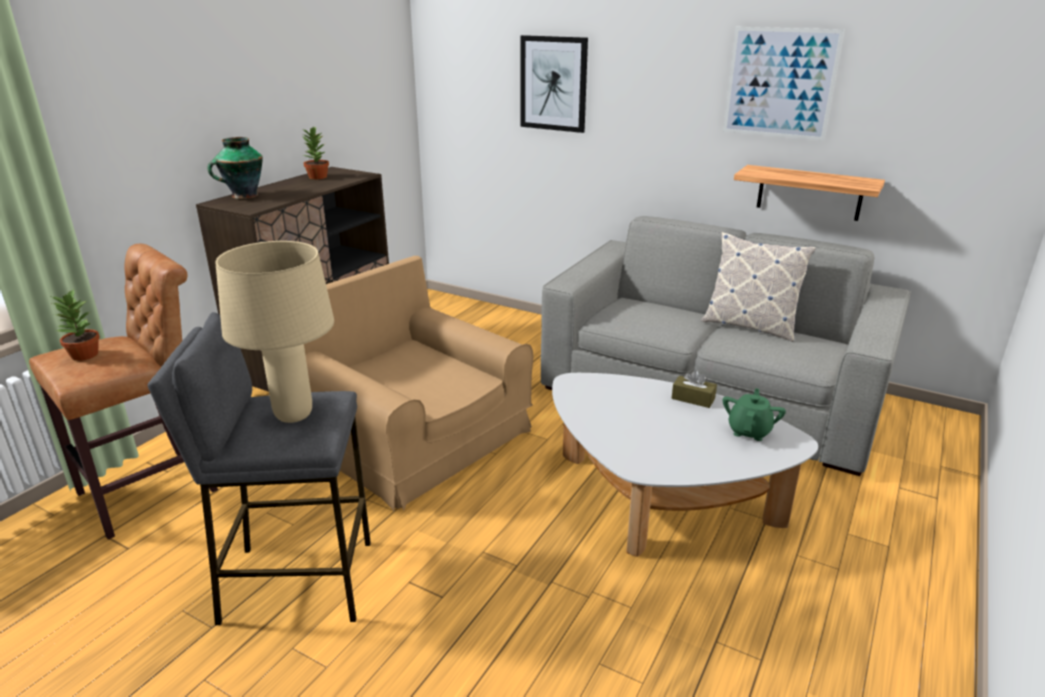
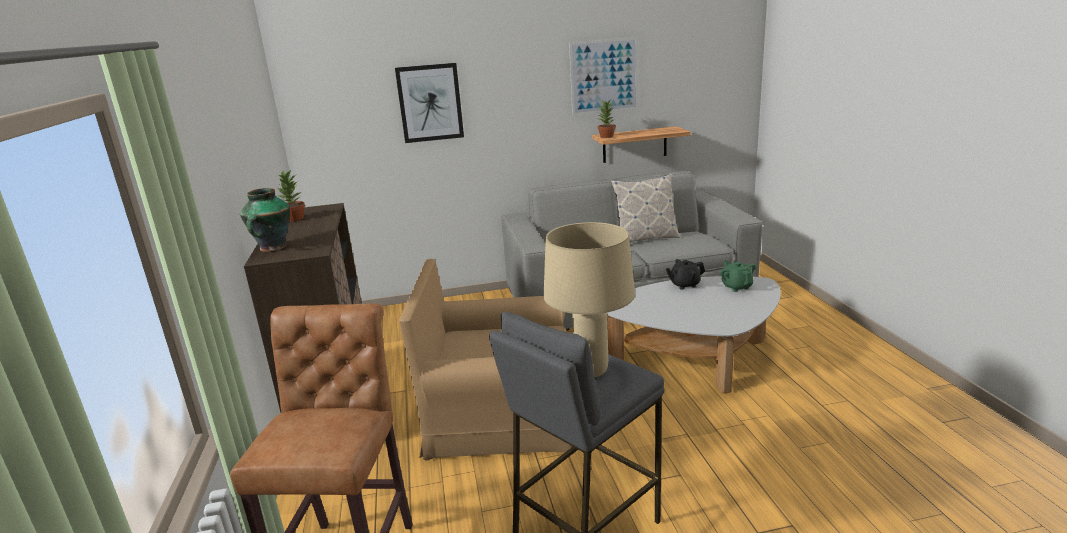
camera: 40 degrees left, 5 degrees down
(84, 355) = (305, 434): potted plant -> potted plant (607, 136)
(693, 398) = (684, 285): brown tissue box -> black teapot

